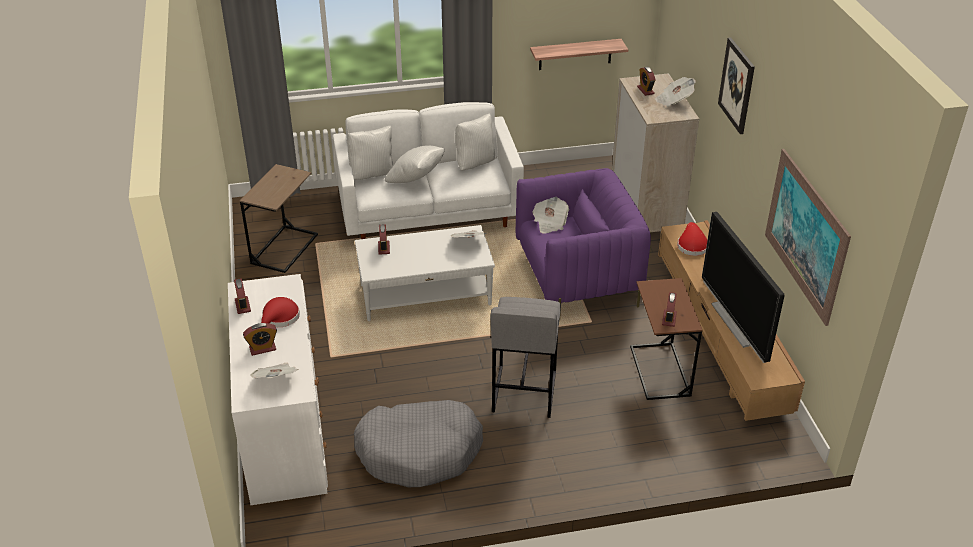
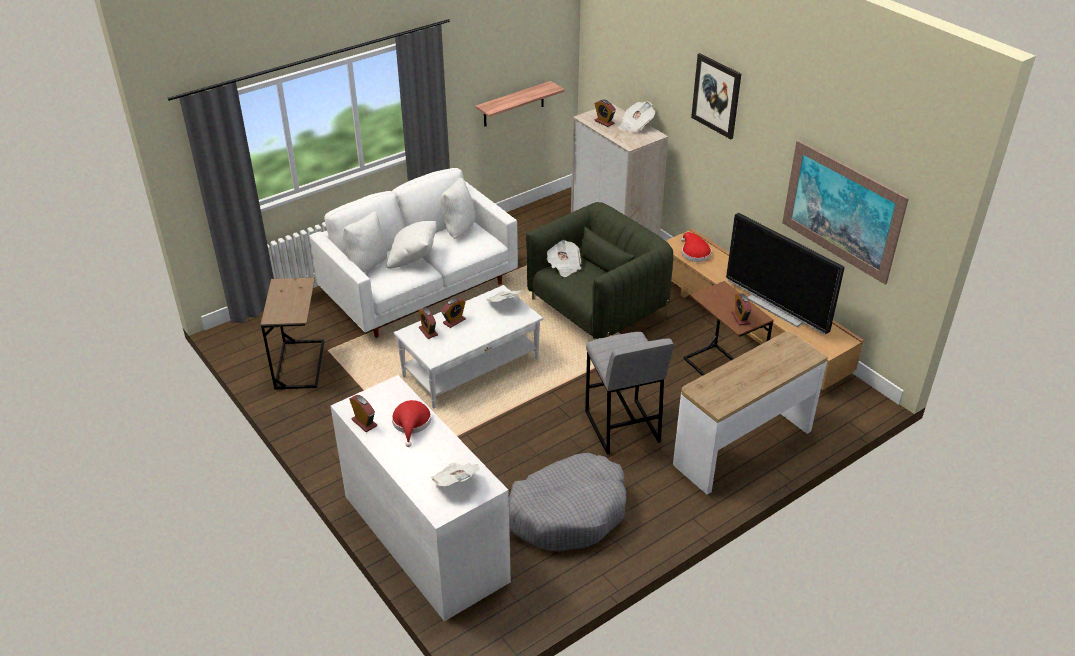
camera: 25 degrees left, 0 degrees up
(262, 348) = (418, 457): alarm clock -> alarm clock (454, 321)
(578, 277) = (596, 311): purple armchair -> green armchair
(626, 450) = (742, 448): none -> console table

